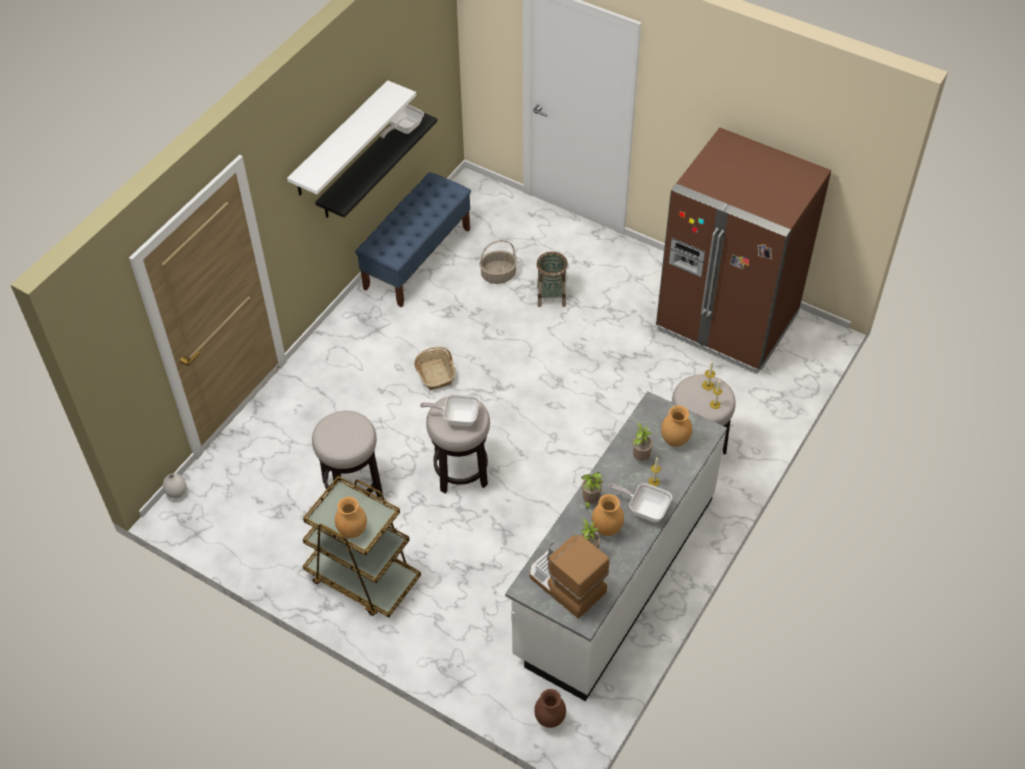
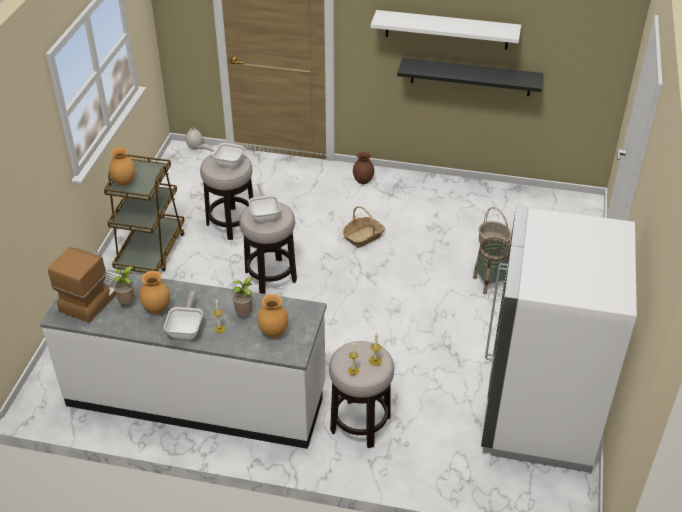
camera: 70 degrees right, 10 degrees down
(403, 129) = (513, 76): frying pan -> frying pan (226, 162)
(417, 258) = (480, 196): blue bench -> none
(550, 719) = (45, 387): brown vase -> brown vase (363, 181)
(590, 501) = (184, 293): potted plant -> none
(727, 322) = (538, 414): brown fridge -> white fridge

